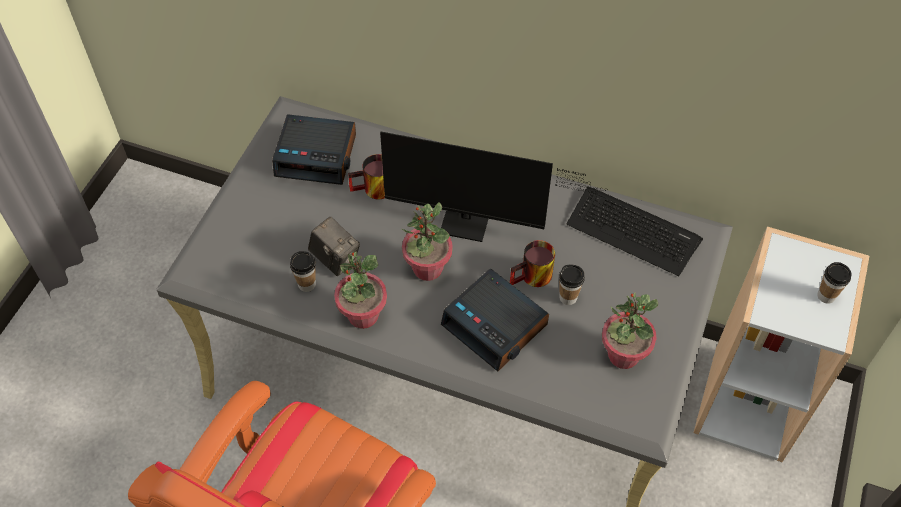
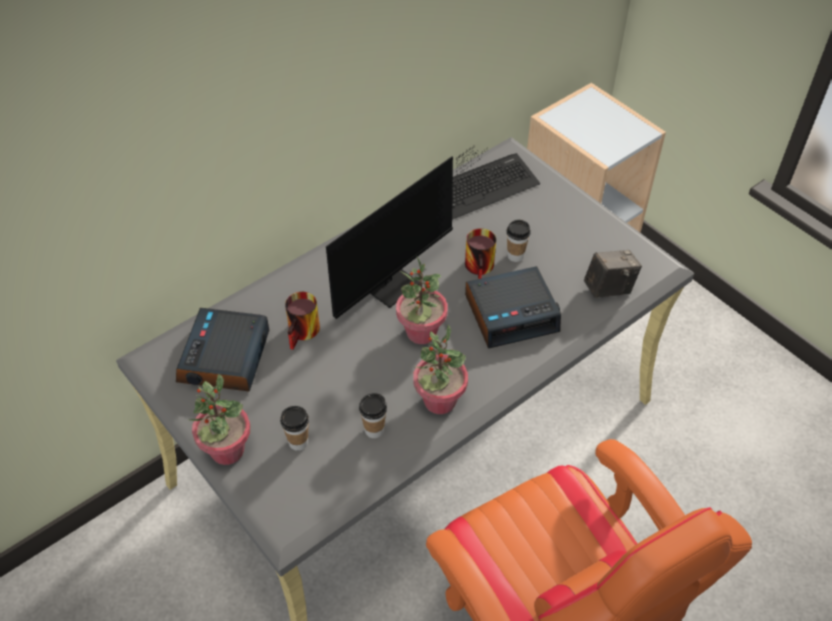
camera: 60 degrees left, 5 degrees down
(317, 155) = (225, 358): alarm clock -> alarm clock turned 150 degrees clockwise
(335, 259) = (361, 395): camera -> camera (608, 288)
(623, 355) = (590, 249): potted plant -> potted plant (227, 451)
(826, 296) = (611, 118): cup -> cup (298, 442)

